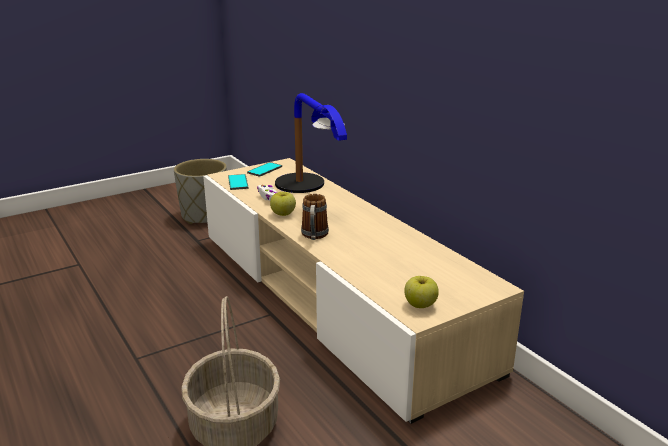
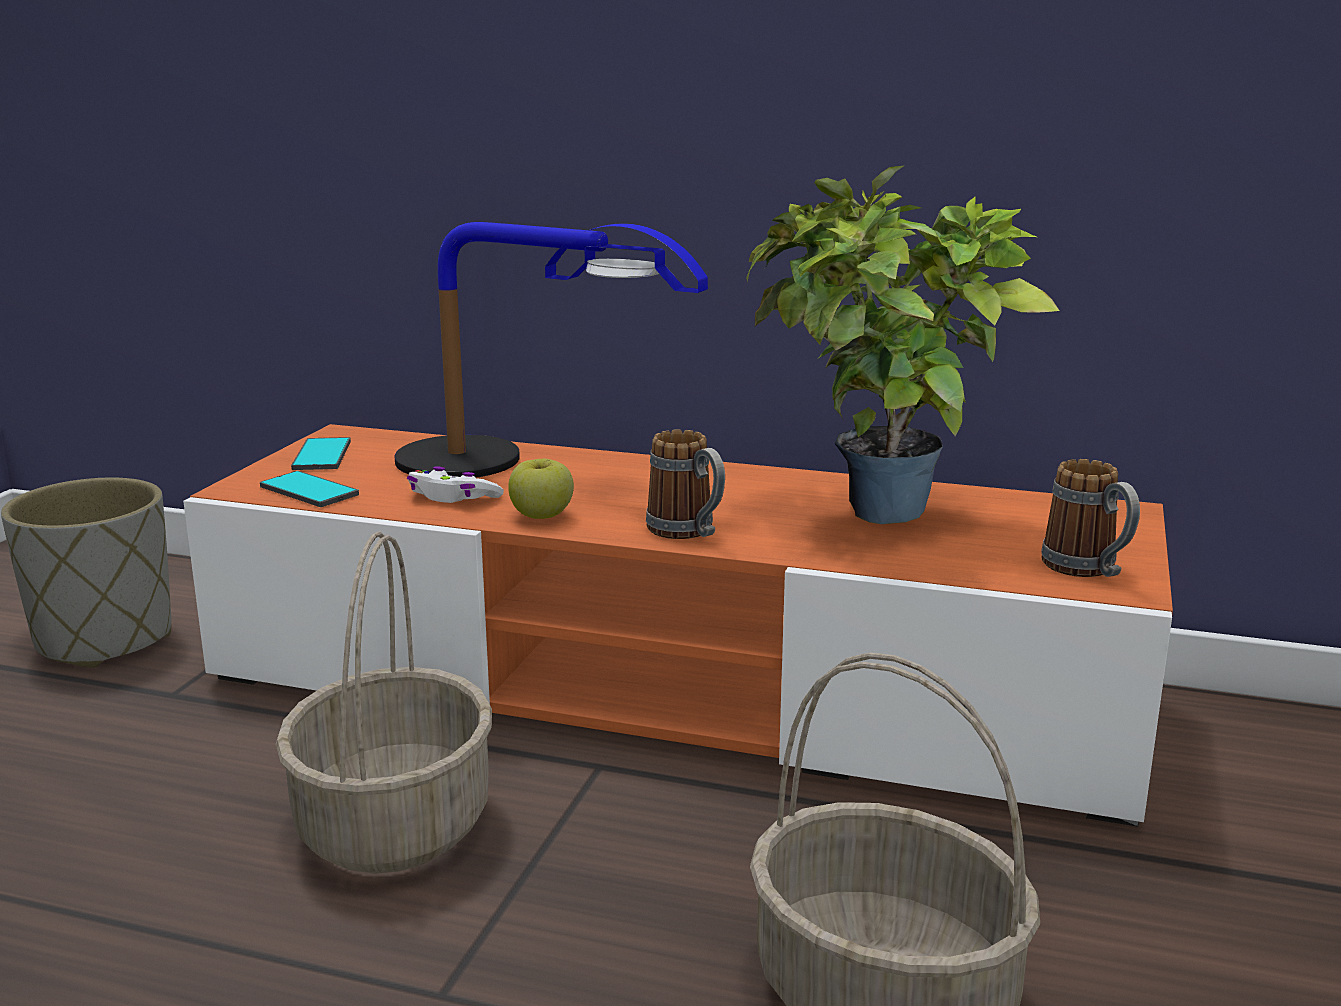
camera: 40 degrees left, 5 degrees down
(193, 305) = (393, 823): none -> basket
(334, 297) = (670, 687): beige tv stand -> orange tv stand
(388, 254) = (876, 519): none -> potted plant
(420, 305) = (1088, 570): apple -> mug

